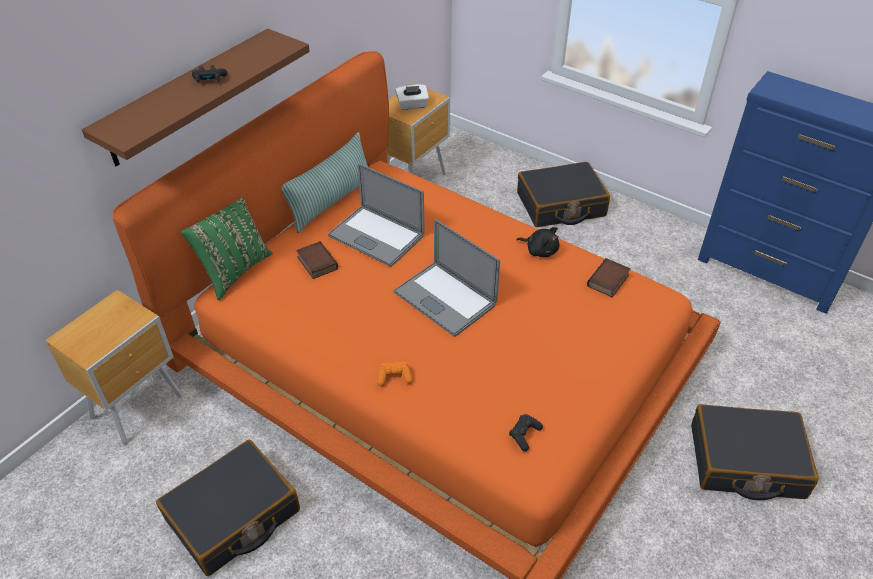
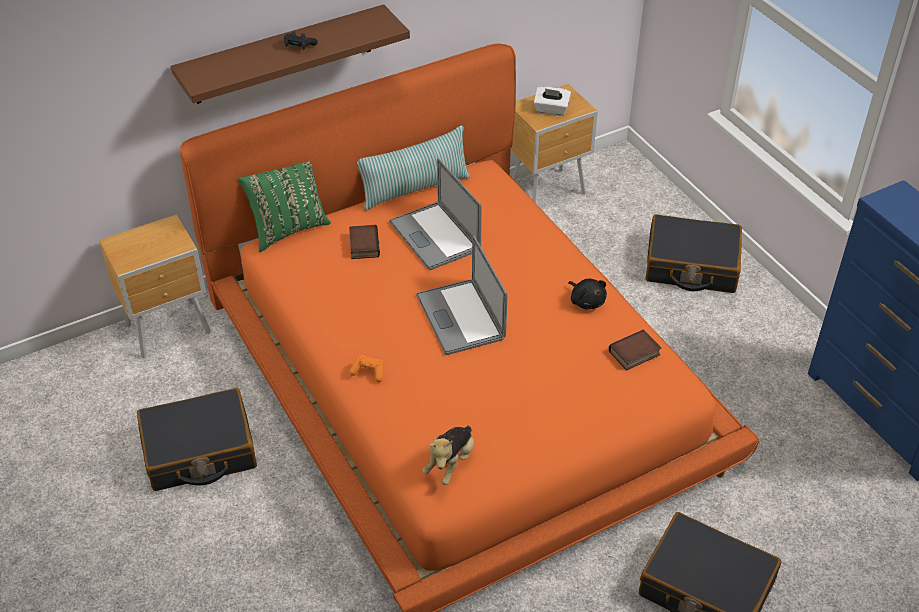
camera: 25 degrees right, 0 degrees up
(524, 435) = (450, 463): black game controller -> plush toy

